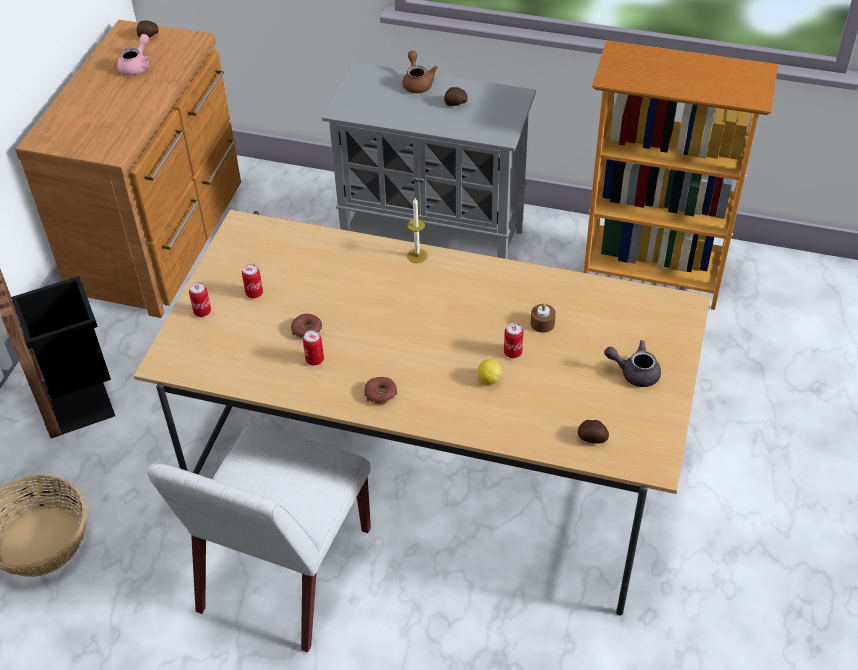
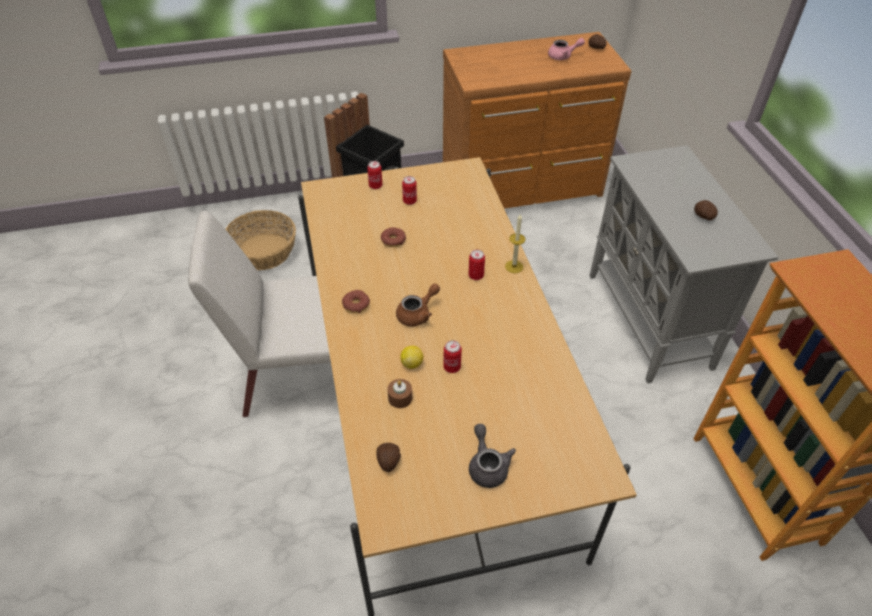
camera: 60 degrees right, 0 degrees up
(314, 360) = (367, 256): can -> can (476, 275)
(417, 83) = (703, 186): brown teapot -> brown teapot (417, 314)
(542, 323) = (499, 374): brown candle -> brown candle (400, 398)

